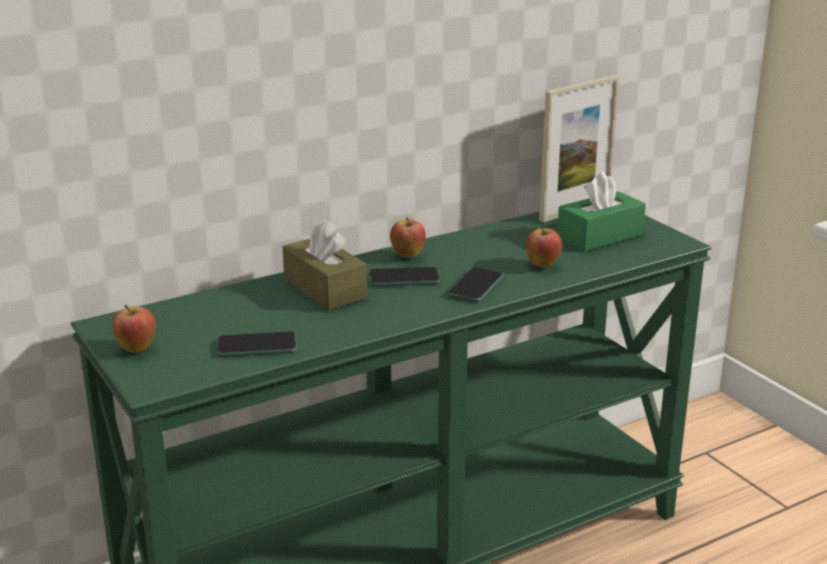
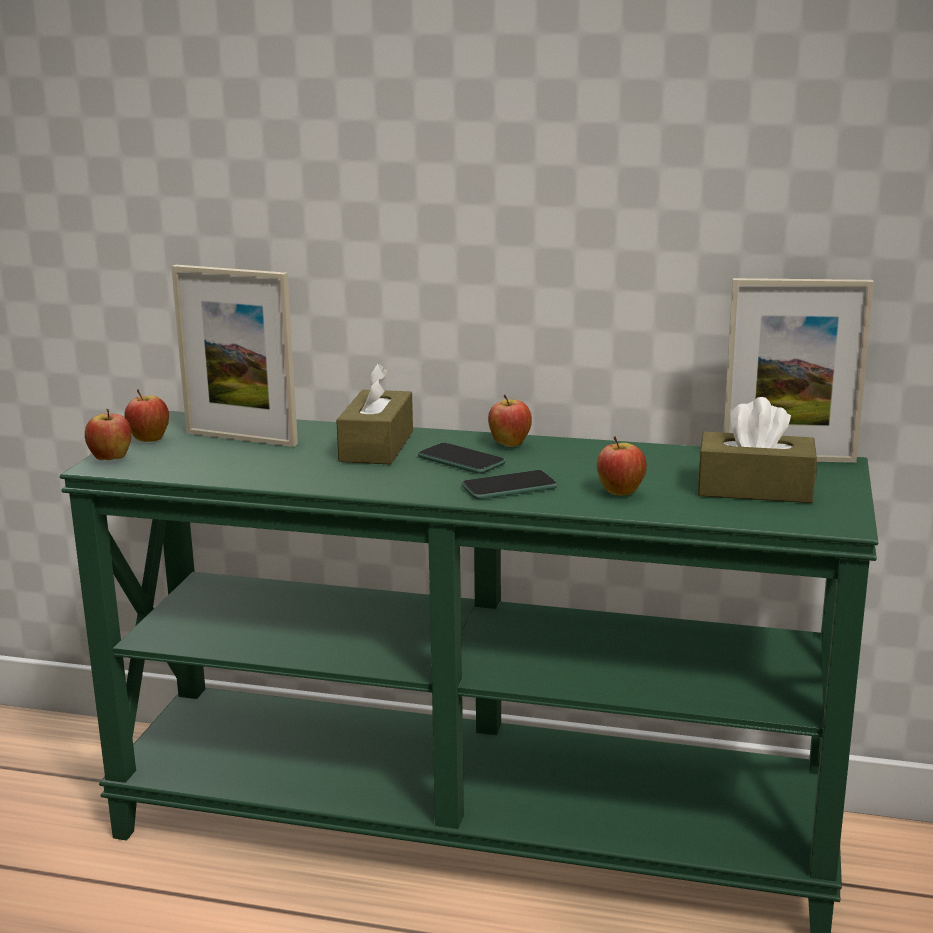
camera: 45 degrees right, 5 degrees down
(148, 377) = (111, 460): none -> apple
(210, 320) = (241, 438): none -> picture frame
(257, 346) = (226, 467): phone -> none
(600, 236) = (754, 489): green tissue box -> brown tissue box

